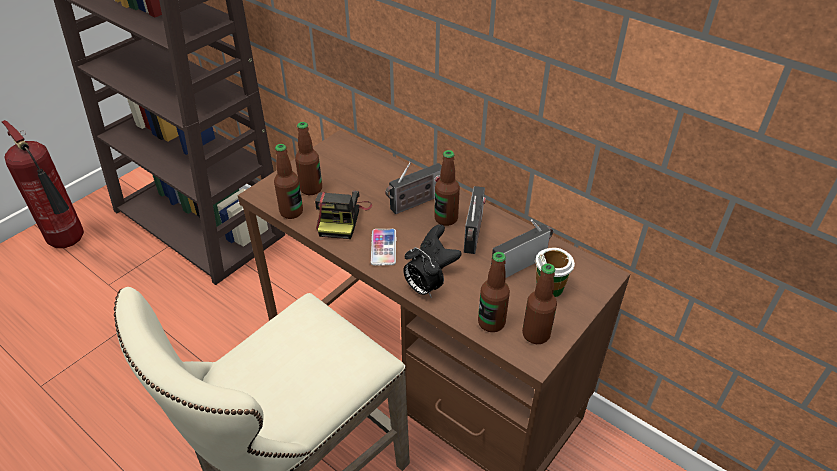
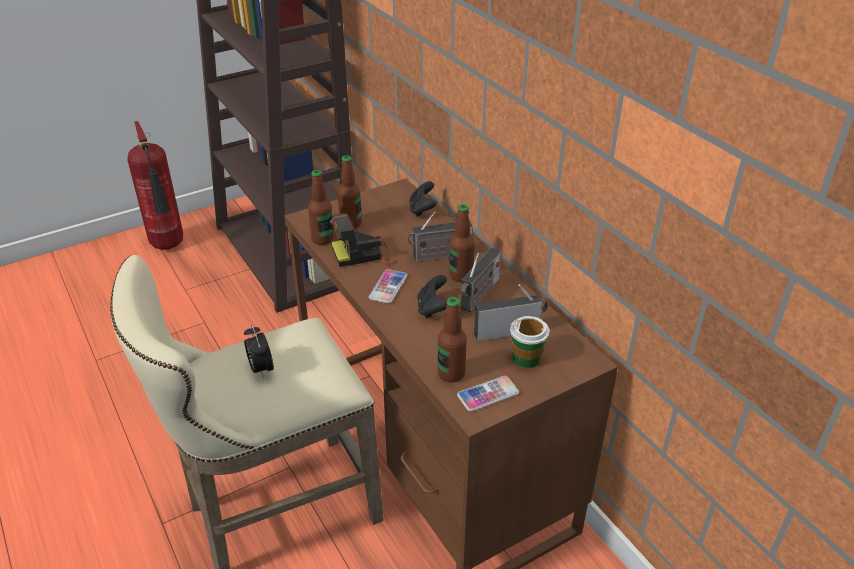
camera: 20 degrees right, 5 degrees down
(342, 218) = (364, 254): camera -> camera turned 45 degrees clockwise
(373, 159) = (422, 210): none -> black game controller
(422, 289) = (403, 330): alarm clock -> alarm clock (261, 368)
(536, 334) = (488, 394): bottle -> phone

